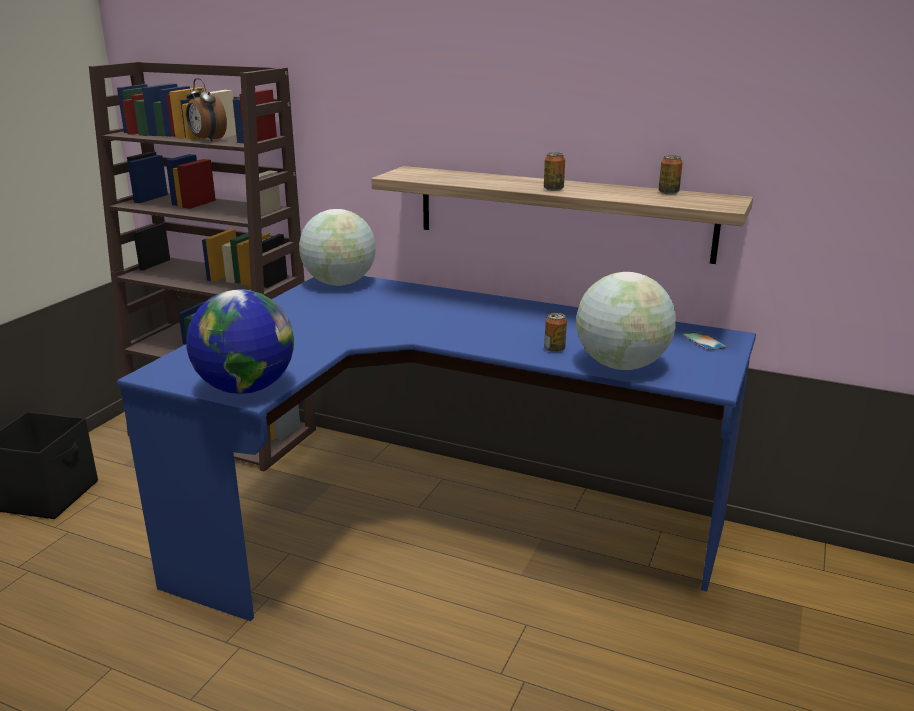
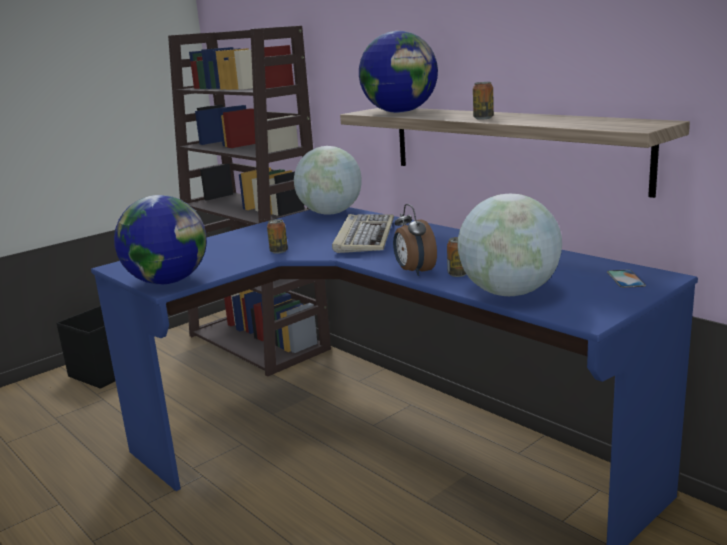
camera: 25 degrees right, 5 degrees down
(207, 140) = (238, 89): alarm clock -> alarm clock (414, 271)
(411, 311) = (364, 236): none -> keyboard
(442, 177) = (400, 112): none -> globe
(668, 192) = (597, 119): can -> can (278, 251)

